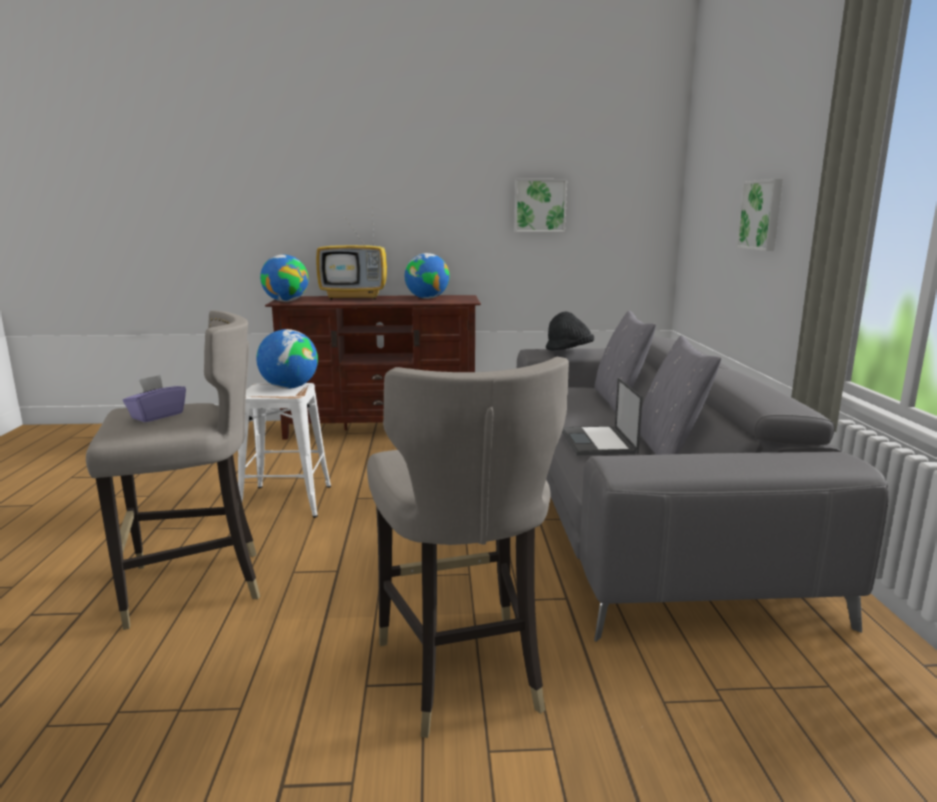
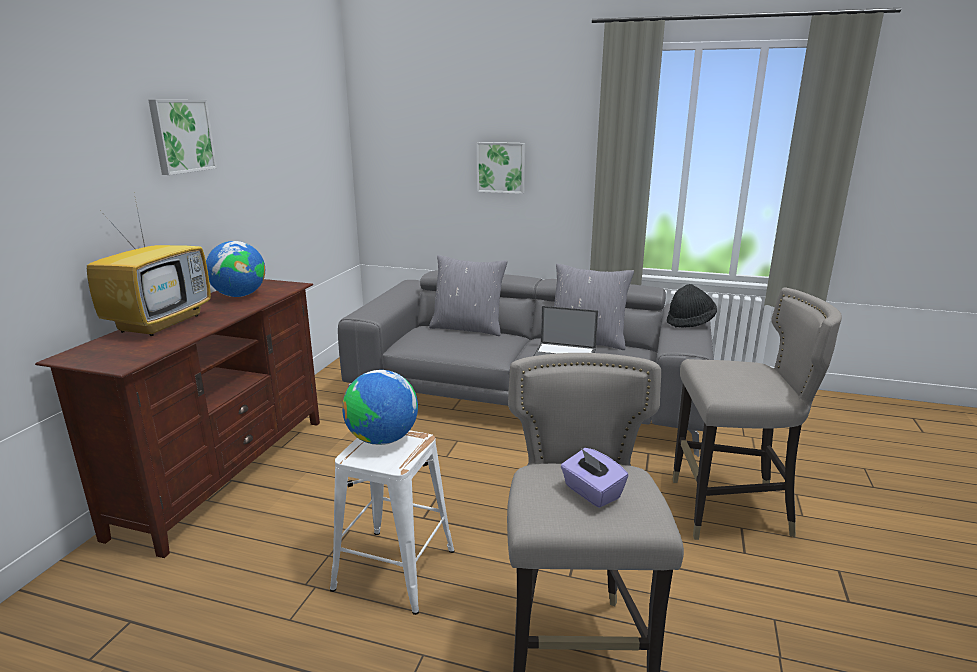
camera: 70 degrees left, 5 degrees up
(286, 301) = (117, 360): globe -> none
(539, 205) = (276, 167): picture -> picture (181, 136)
(569, 351) = (387, 305): black hat -> black hat (690, 322)

